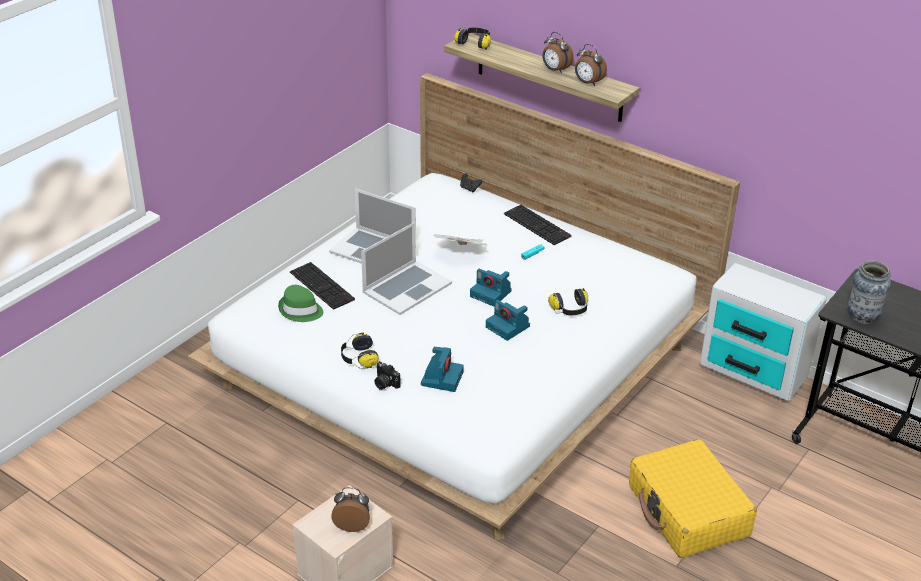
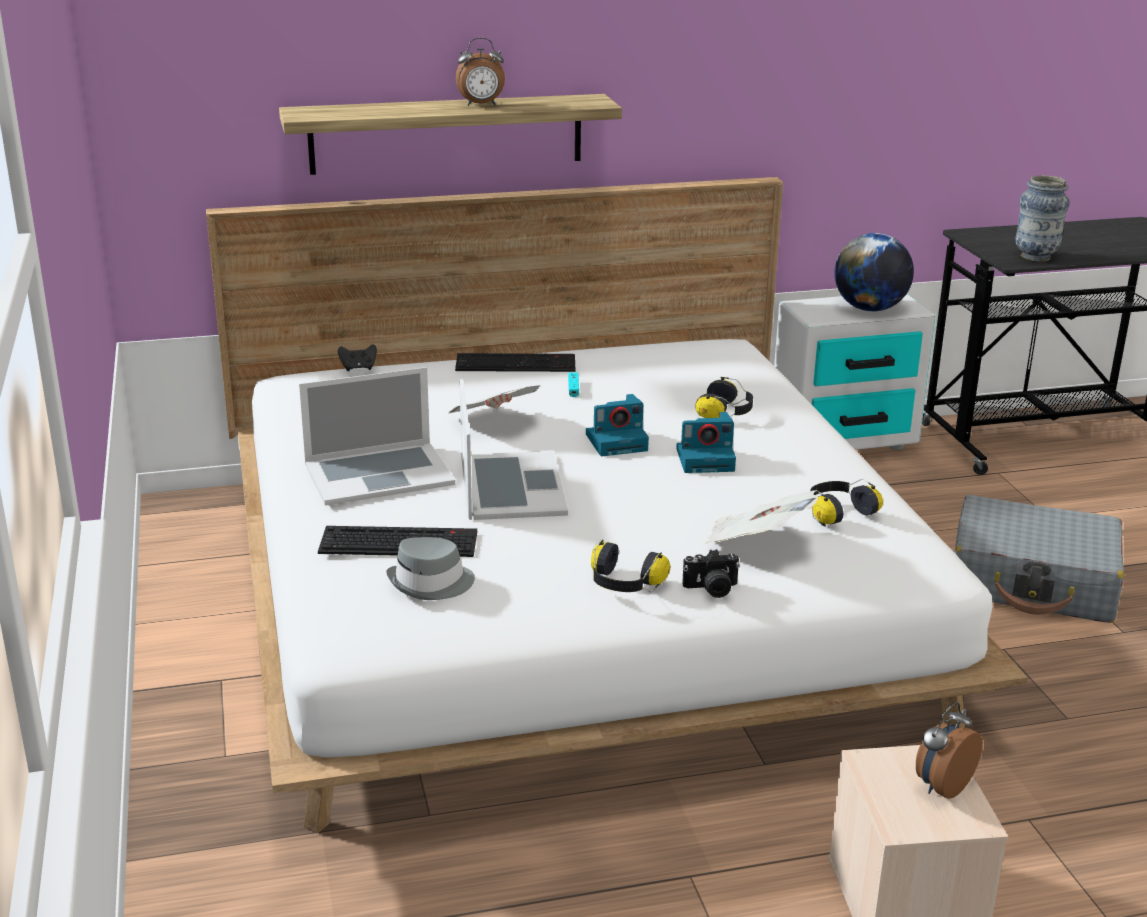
camera: 50 degrees left, 10 degrees down
(300, 310) = (431, 583): green hat -> grey hat
(442, 378) = (757, 543): camera -> newspaper
(475, 43) = (320, 111): headphones -> headphones (838, 513)
(588, 83) = (546, 103): alarm clock -> none
(688, 511) = (1033, 581): yellow suitcase -> grey suitcase
(773, 296) = (870, 309): none -> globe

